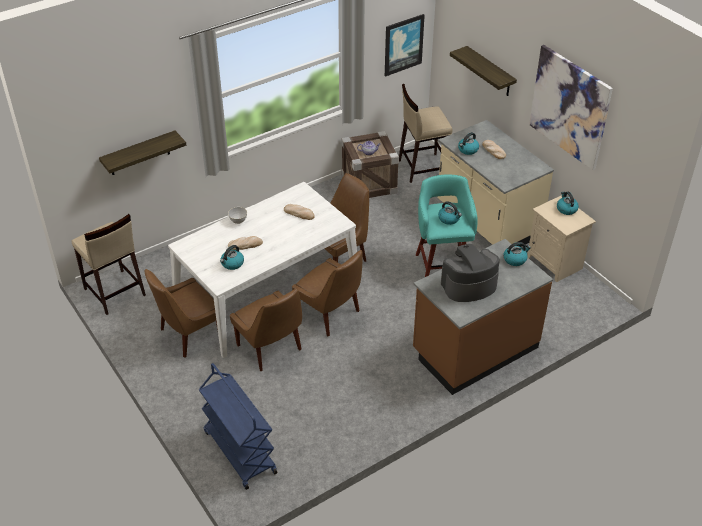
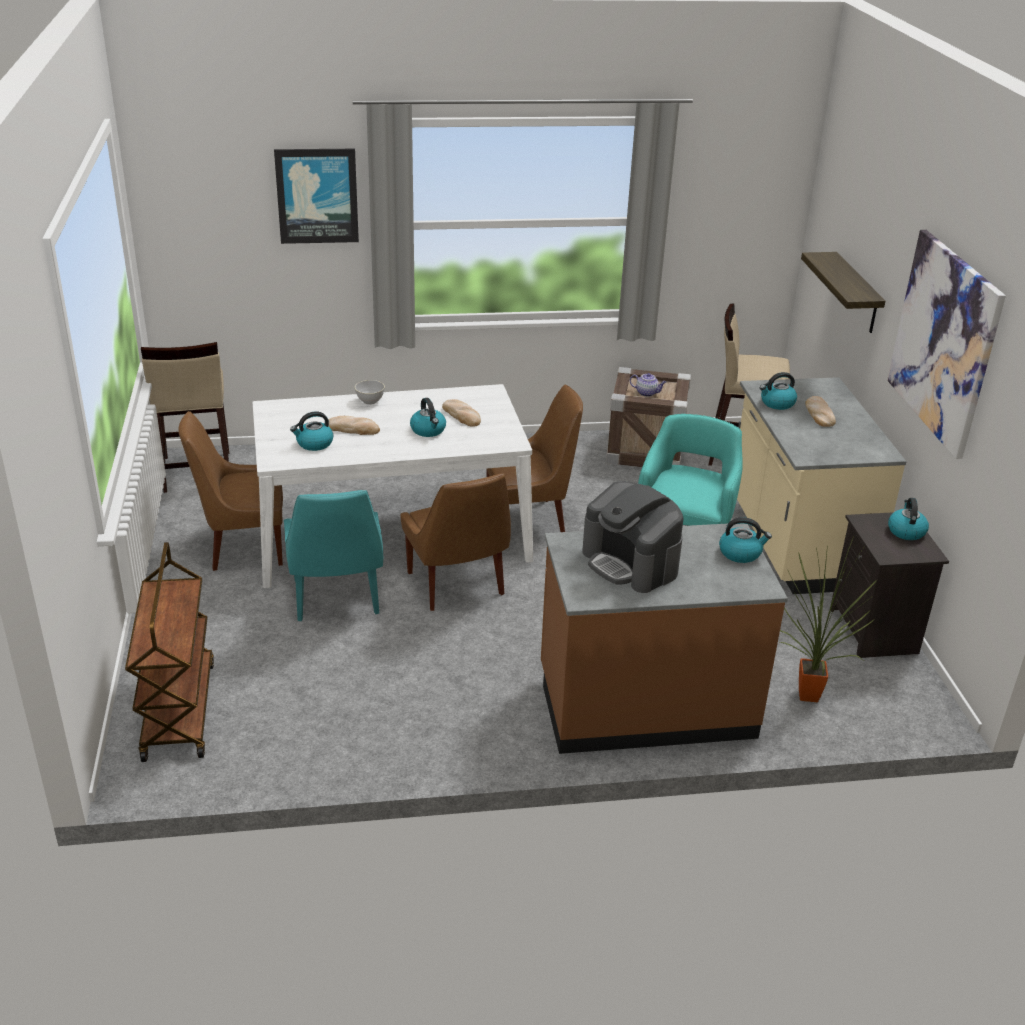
camera: 25 degrees right, 10 degrees down
(139, 153) = (278, 276): shelf -> none
(239, 452) = (178, 710): blue cart -> brown cart
(270, 349) = (336, 599): brown chair -> turquoise chair
(403, 44) = (746, 241): picture -> picture (317, 195)
(449, 219) = (690, 487): kettle -> kettle (428, 430)
(468, 285) = (631, 563): coffee machine -> coffee machine turned 135 degrees counterclockwise
(547, 315) = (807, 699): none -> potted plant
(555, 263) = (875, 631): beige nightstand -> black nightstand

